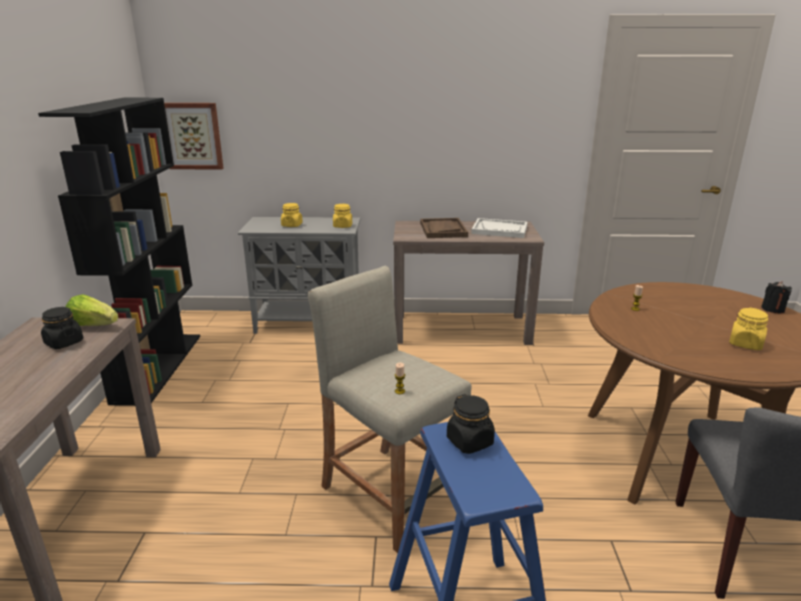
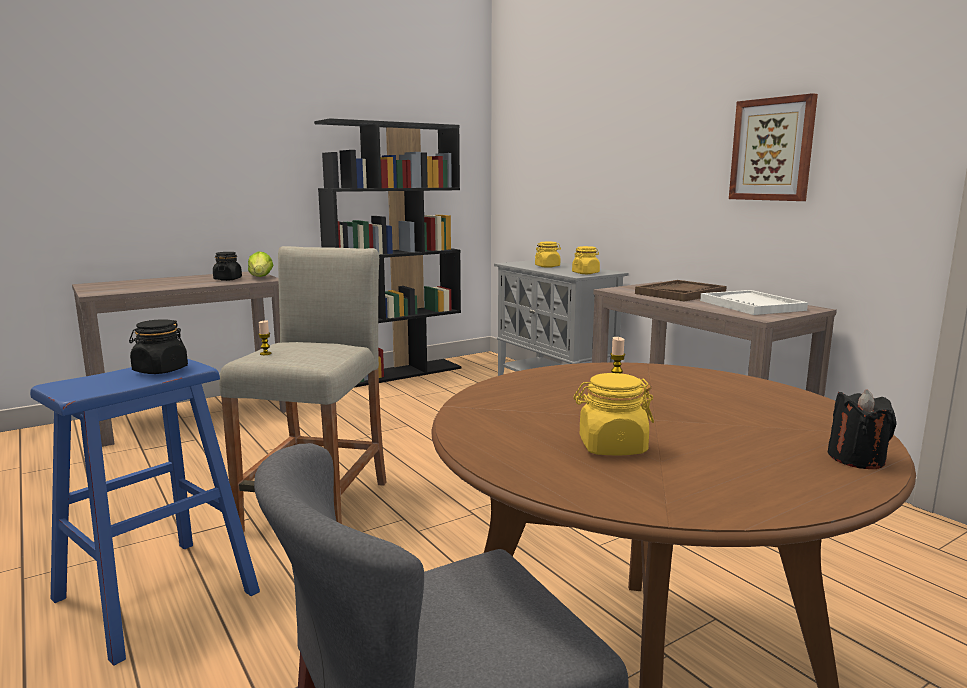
camera: 55 degrees right, 10 degrees down
(193, 136) = (513, 171): picture -> picture (772, 149)

